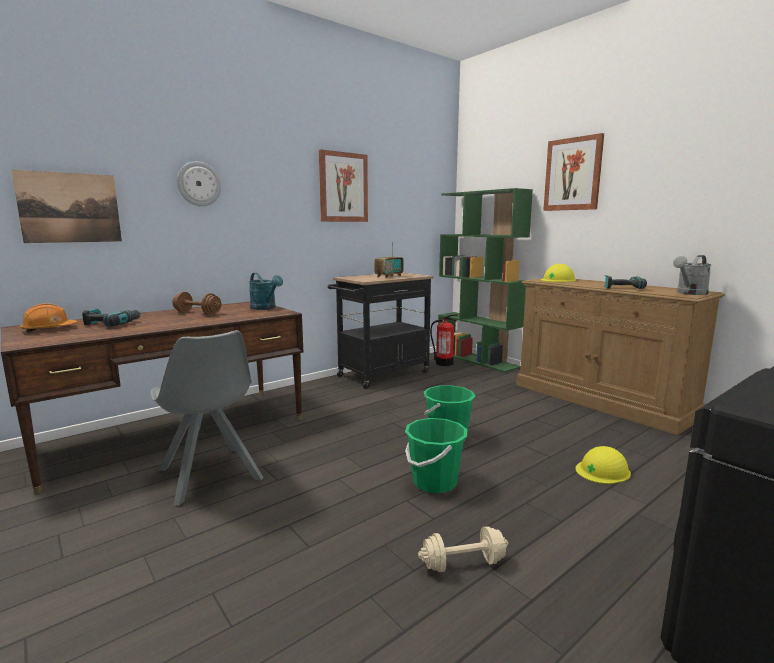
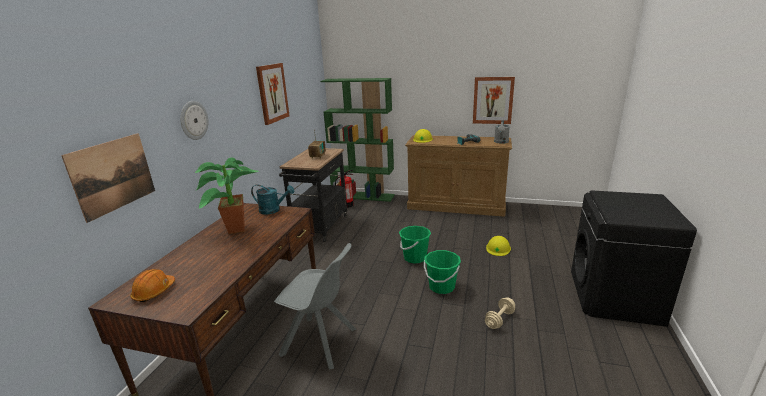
camera: 35 degrees left, 10 degrees up
(112, 324) = (194, 266): power drill -> none
(197, 313) = (234, 232): brown dumbbell -> potted plant
(573, 174) = (419, 69): picture -> picture (493, 100)

